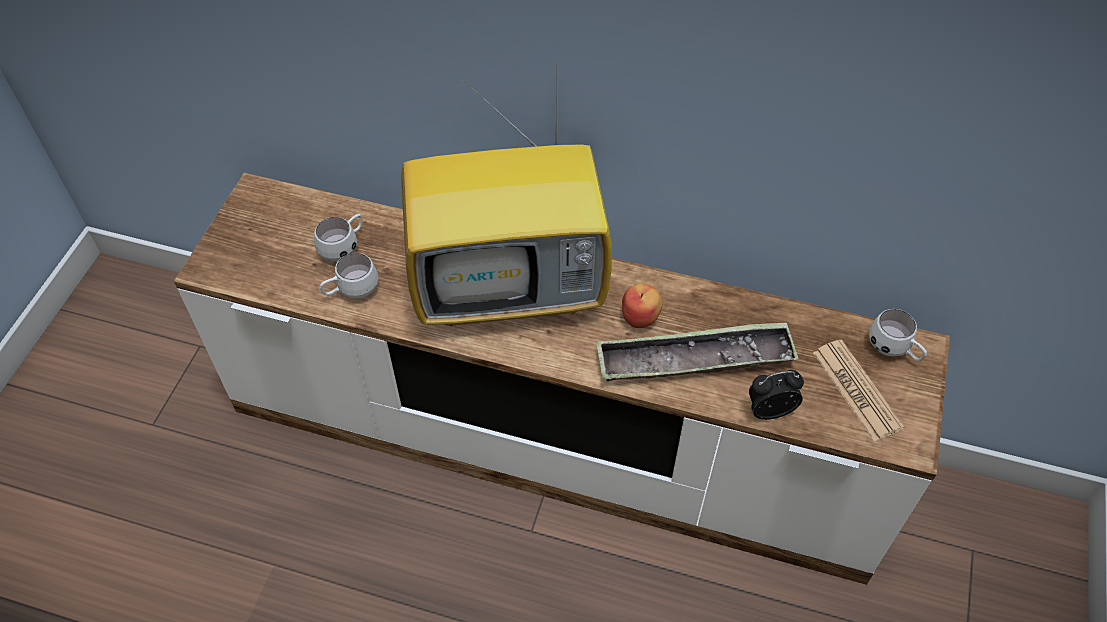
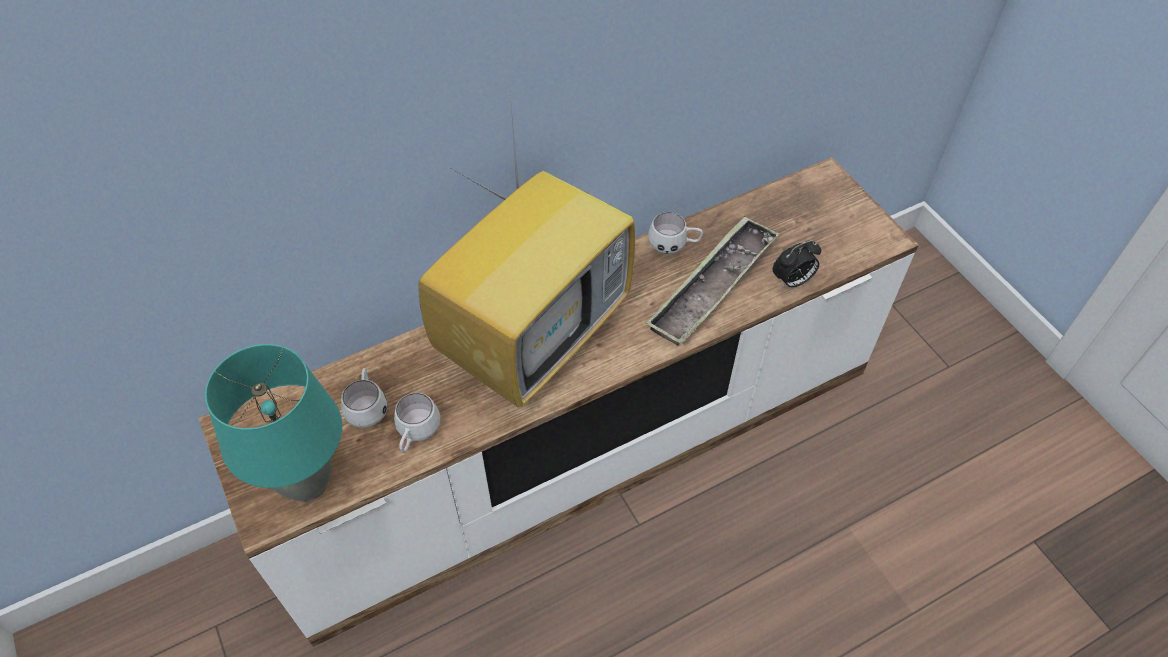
camera: 45 degrees left, 0 degrees up
(253, 267) = (307, 484): none -> turquoise table lamp
(640, 317) = (646, 286): apple -> none
(769, 409) = (792, 281): alarm clock -> alarm clock turned 150 degrees counterclockwise
(856, 390) = (823, 229): newspaper -> none
(894, 350) = (814, 188): white mug -> white mug (674, 246)

